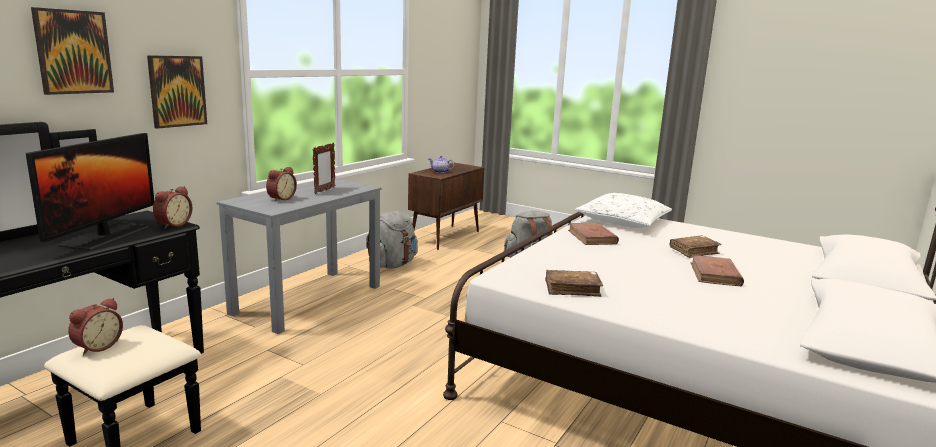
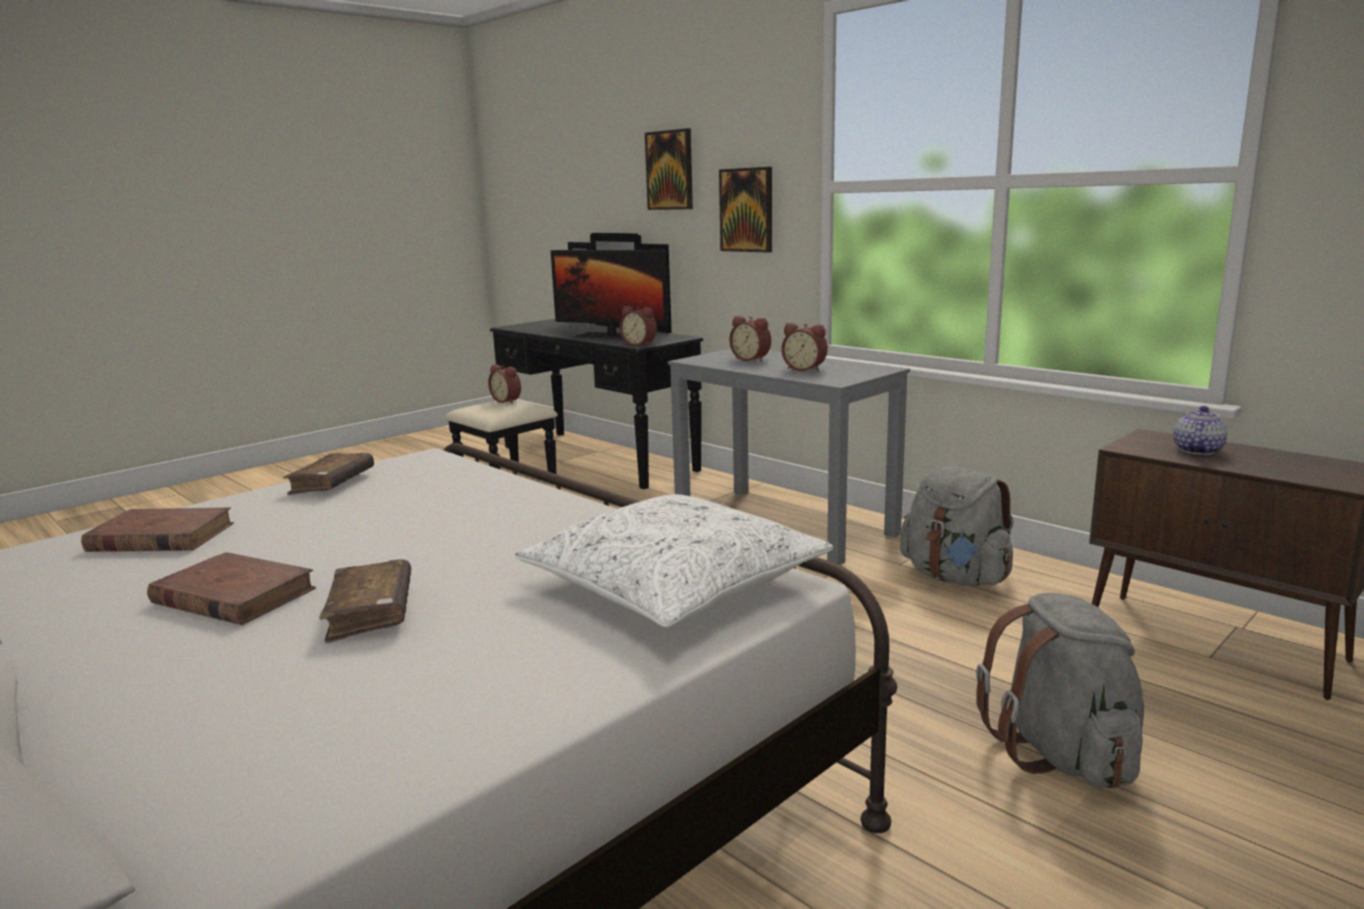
camera: 105 degrees right, 0 degrees up
(324, 190) = (805, 369): picture frame -> alarm clock
(592, 237) = (554, 528): brown book -> brown book (160, 537)

